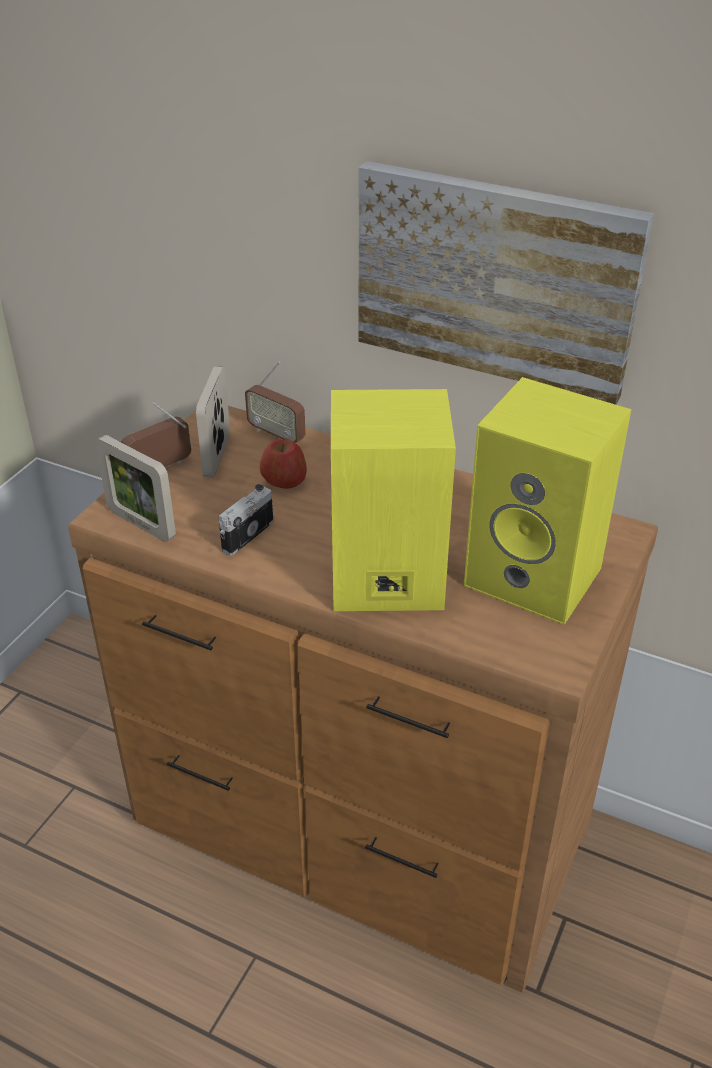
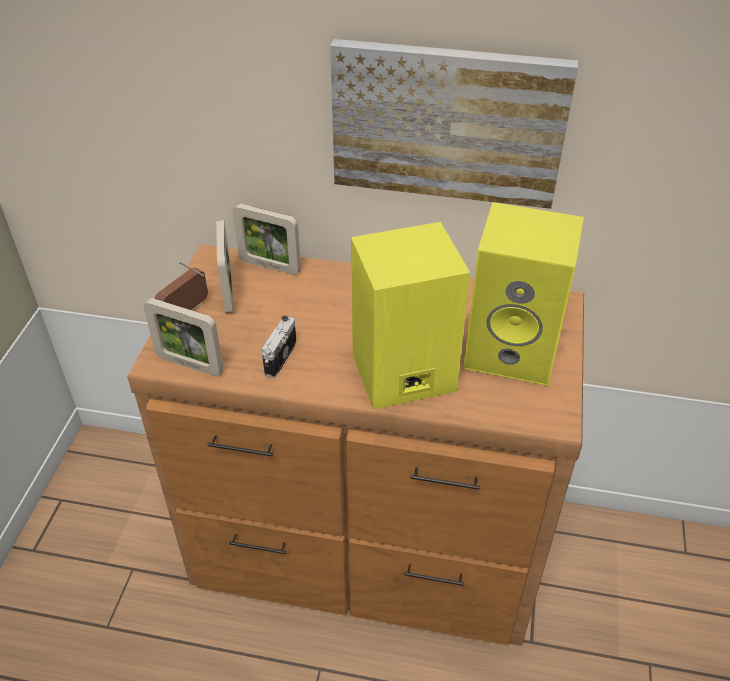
camera: 15 degrees left, 5 degrees up
(276, 434) = (269, 266): radio -> picture frame
(284, 480) = (291, 305): apple -> none

